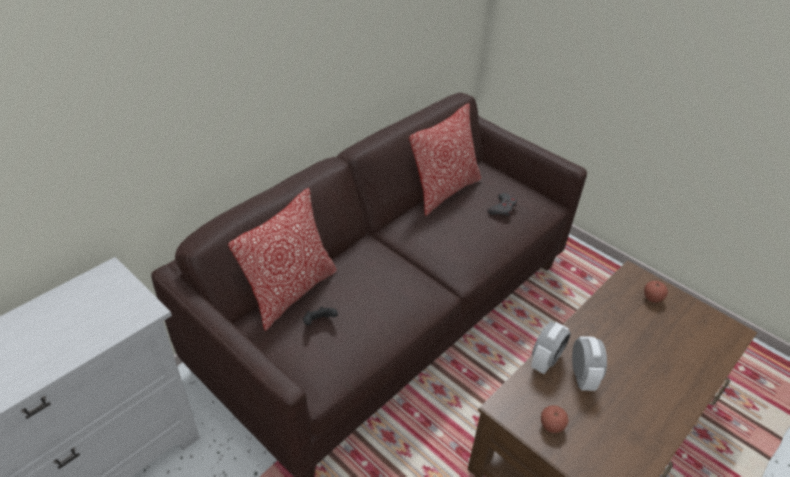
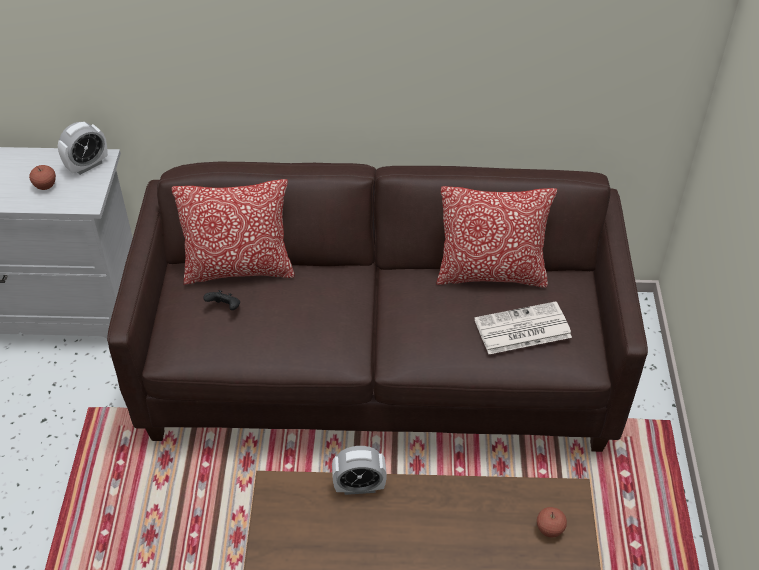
camera: 50 degrees right, 5 degrees up
(502, 208) = (521, 329): grey game controller -> newspaper
(551, 426) = (286, 532): apple -> apple (45, 186)
(582, 376) = (369, 525): alarm clock -> alarm clock (87, 165)

